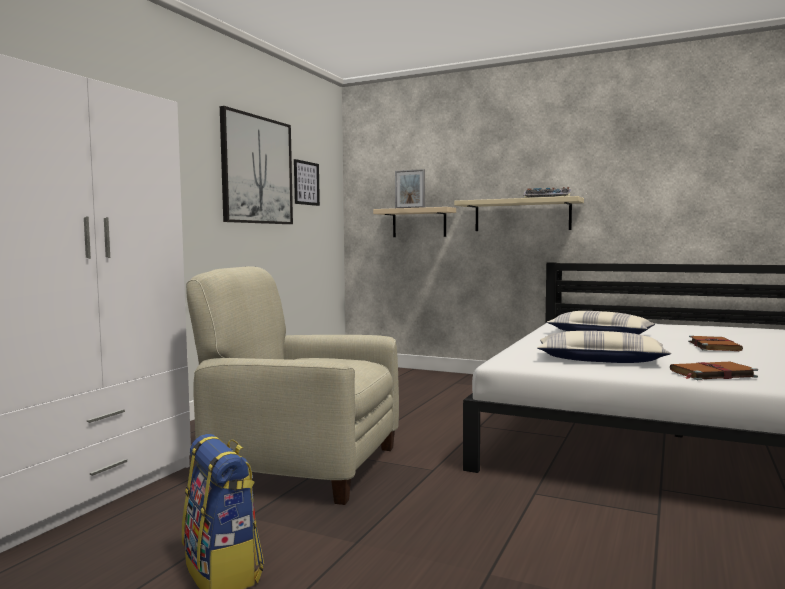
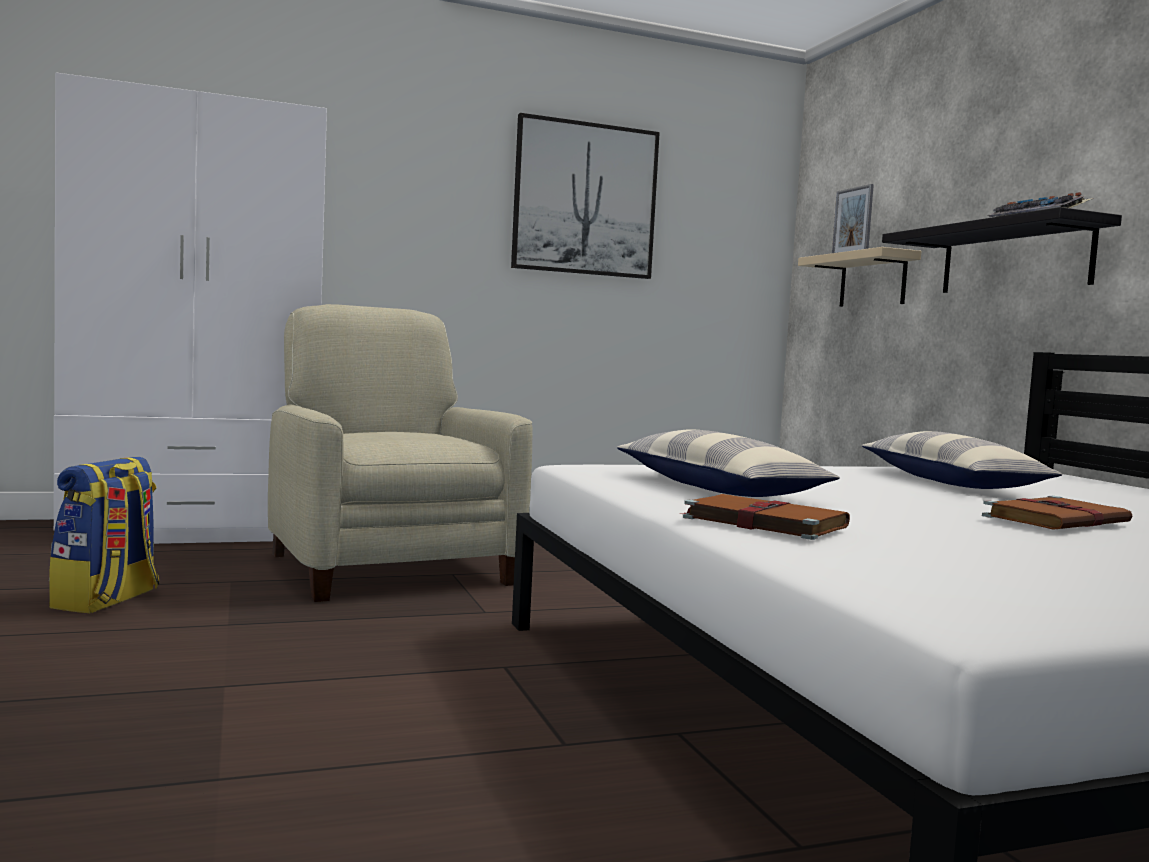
camera: 45 degrees right, 0 degrees up
(306, 183) = (695, 219): picture -> none
(522, 215) = (1014, 259): beige shelf -> black shelf

